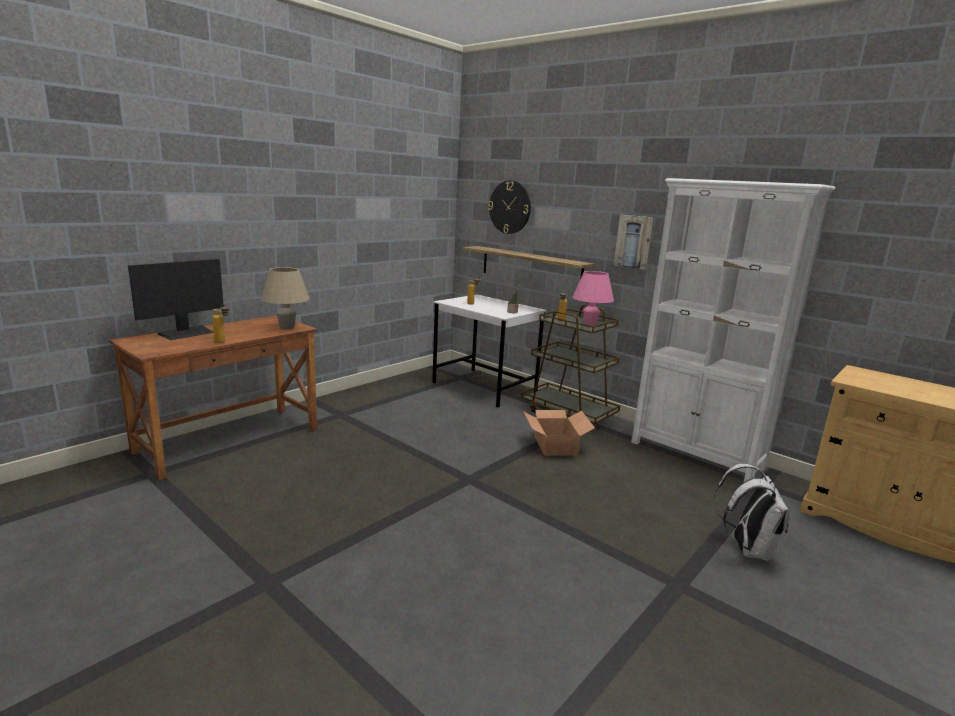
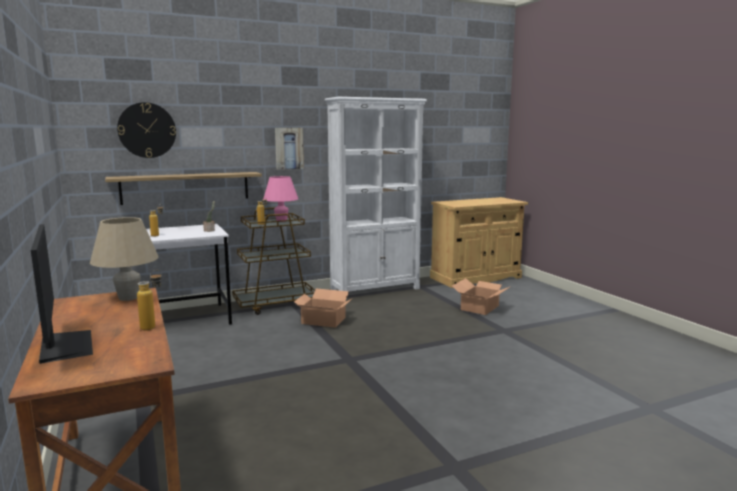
camera: 65 degrees left, 5 degrees down
(747, 549) = (479, 307): white backpack -> cardboard box

